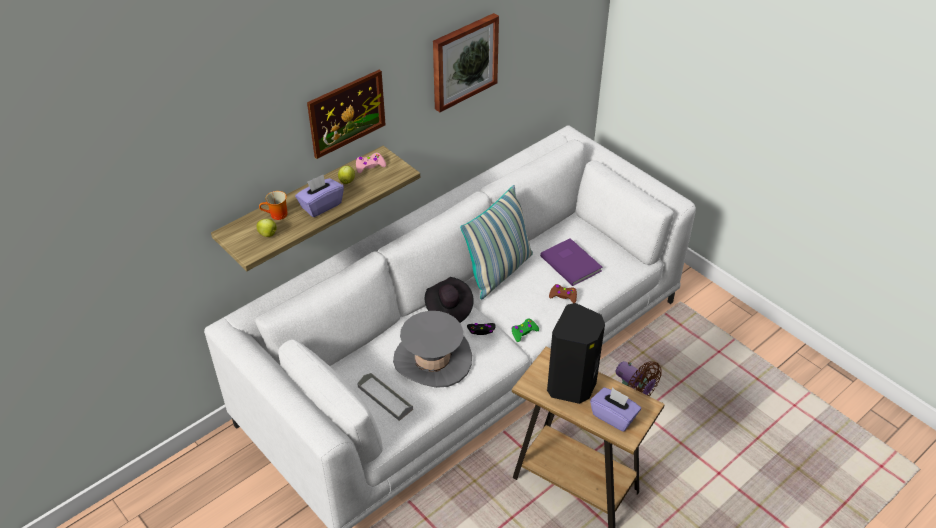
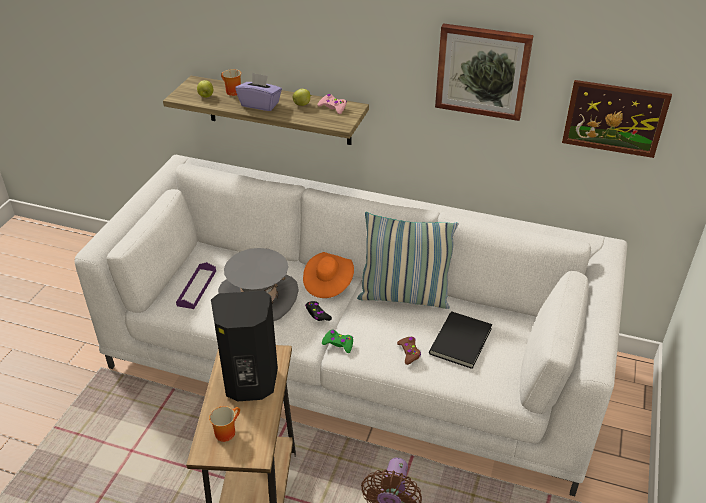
camera: 60 degrees right, 5 degrees down
(346, 113) = (331, 44): picture -> picture (614, 118)
(385, 398) = (197, 288): grey tray -> purple tray
(448, 308) = (328, 283): black hat -> orange hat
(571, 262) = (462, 341): purple book -> black book
(614, 416) = (226, 431): purple tissue box -> mug

